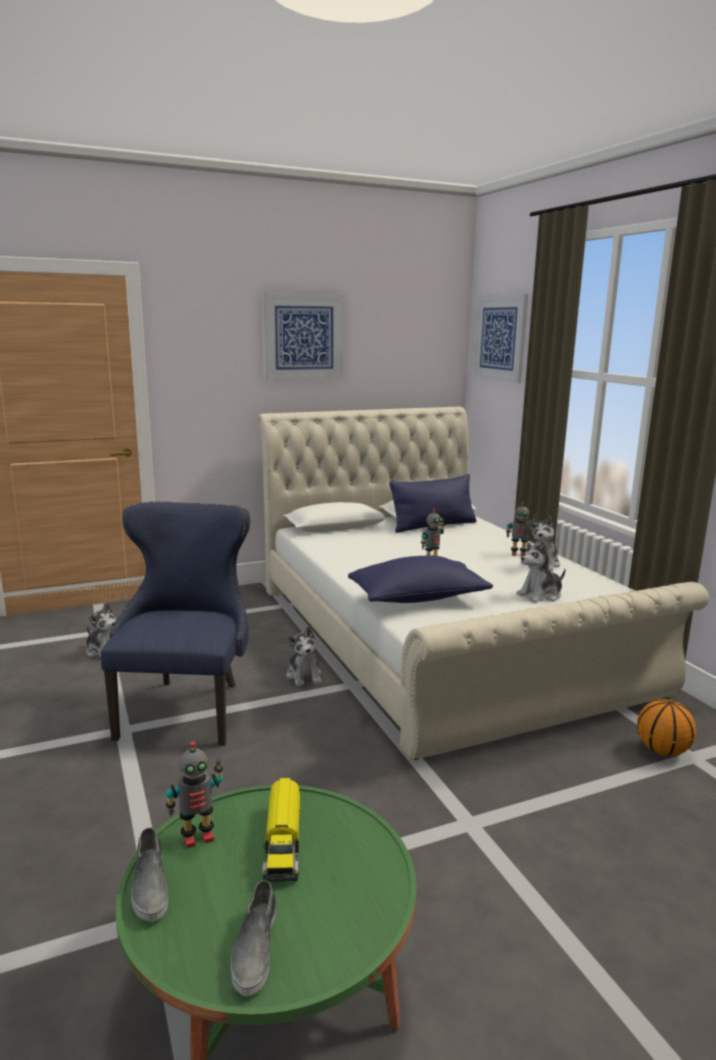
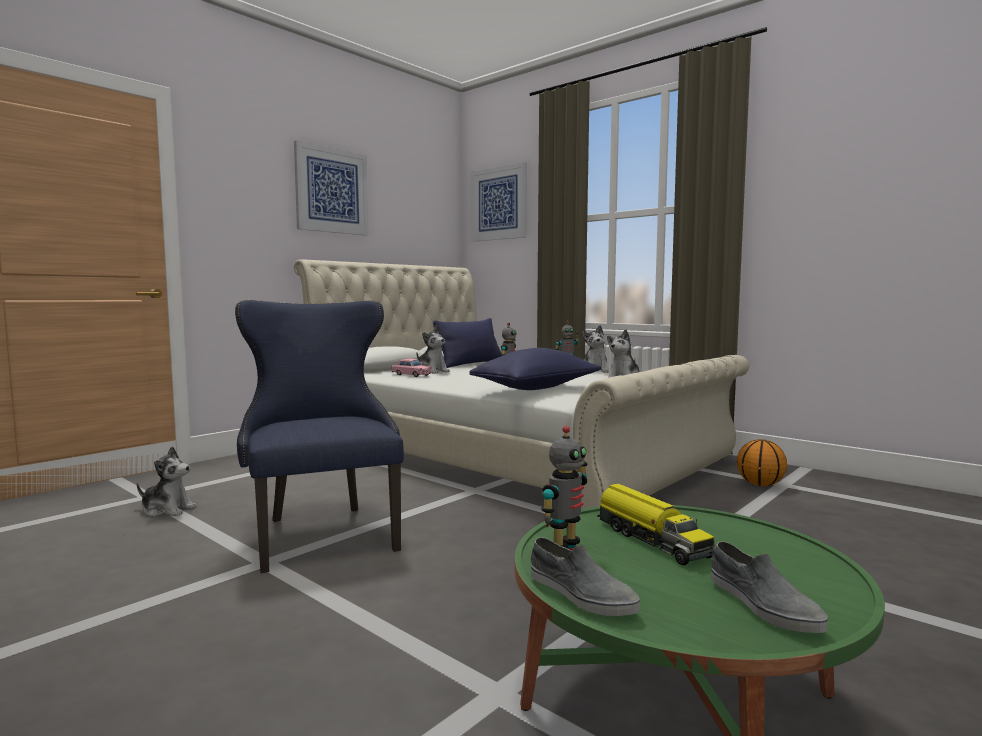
camera: 25 degrees left, 10 degrees down
(304, 676) = (421, 492): plush toy -> plush toy (431, 371)
(344, 544) = (411, 375): none -> pink toy car

